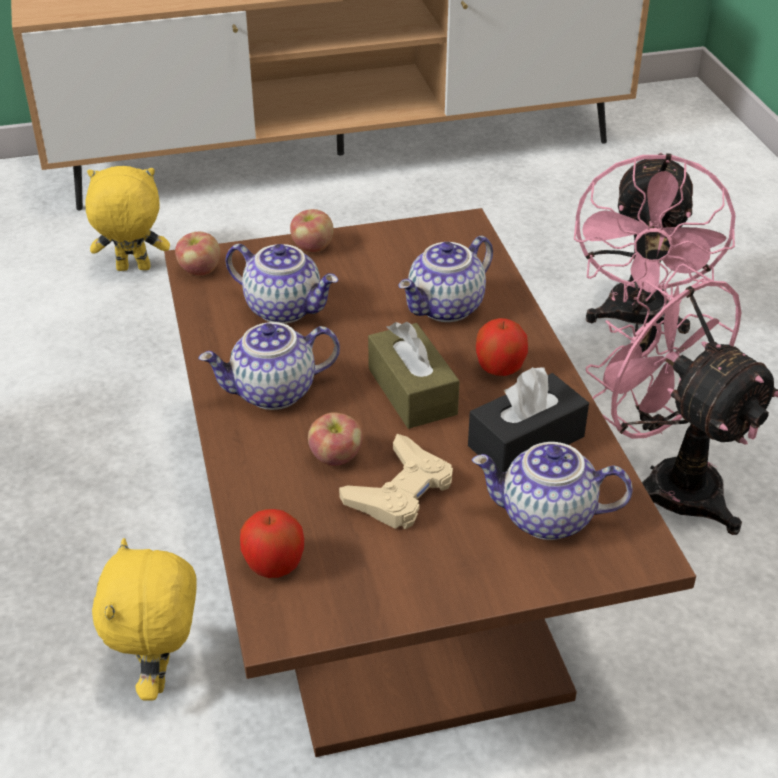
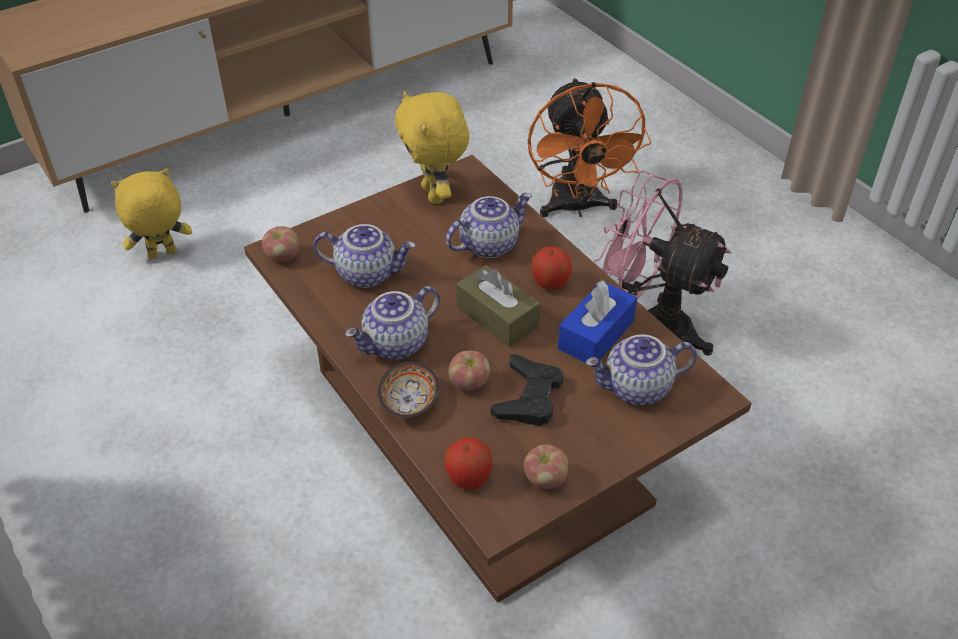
camera: 20 degrees left, 5 degrees up
(161, 675) = (355, 579): yellow plush toy -> yellow plush toy (435, 194)
(252, 460) = (409, 402): none -> bowl
(312, 247) = (361, 216): apple -> apple (545, 479)
(400, 491) = (528, 397): beige game controller -> black game controller
(446, 308) = (488, 244): teapot -> teapot turned 150 degrees counterclockwise
(526, 441) = (596, 335): black tissue box -> blue tissue box
(637, 321) = (577, 207): pink fan -> orange fan

